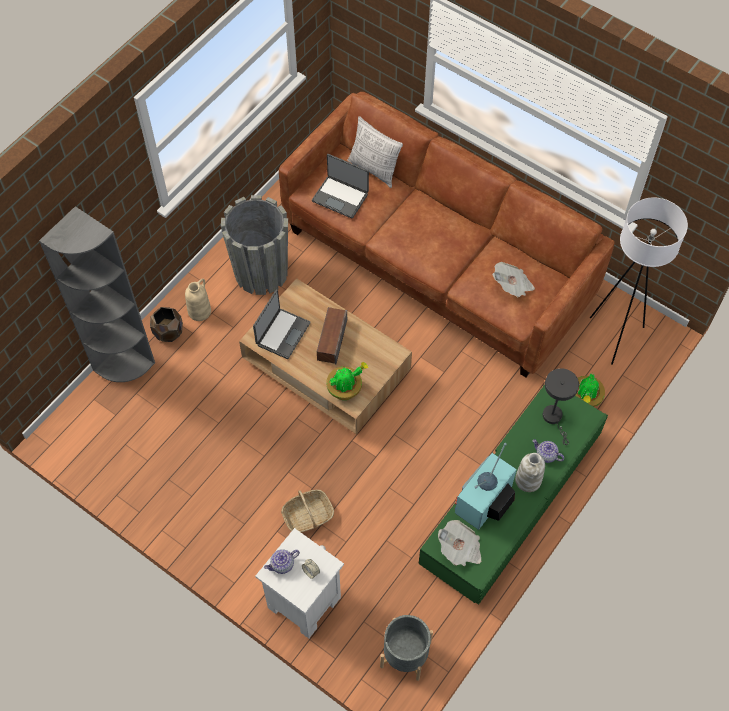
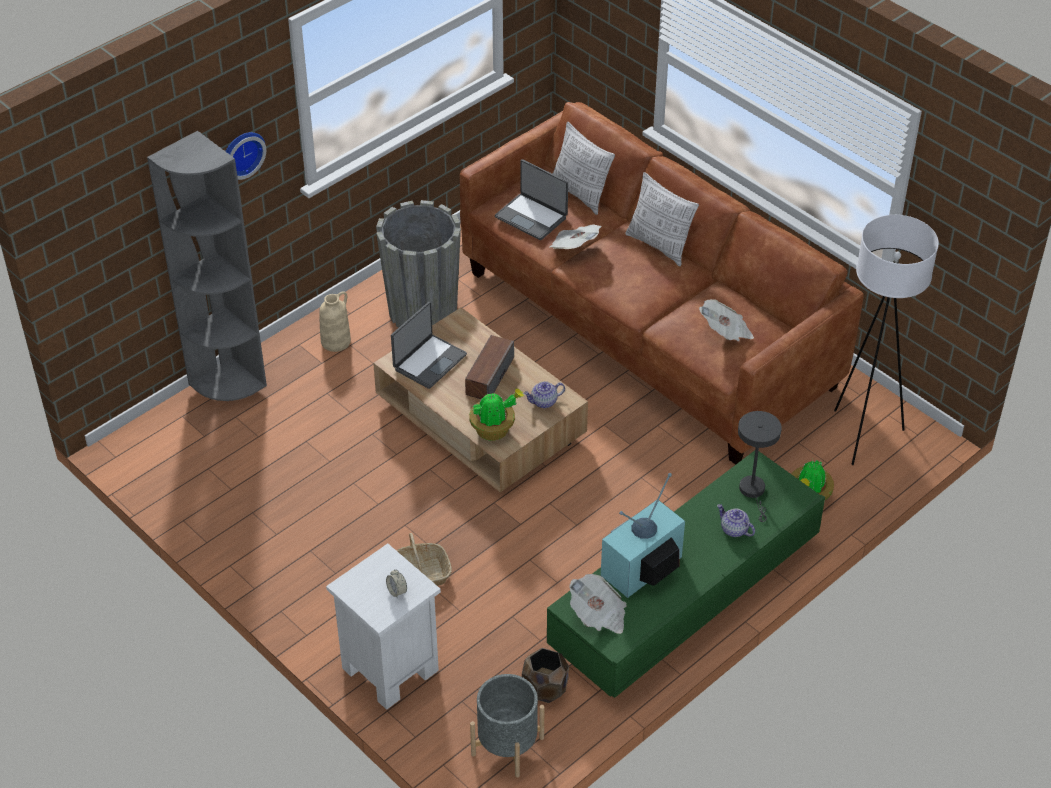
camera: 10 degrees right, 15 degrees down
(110, 206) = (241, 153): none -> wall clock
(169, 332) = (292, 358): brown planter -> brown planter (545, 688)
(282, 565) = (363, 579): teapot -> teapot (544, 402)
(379, 221) = (574, 247): none -> newspaper
(445, 210) = (659, 245): none -> pillow
(528, 480) = (705, 554): white vase -> none

